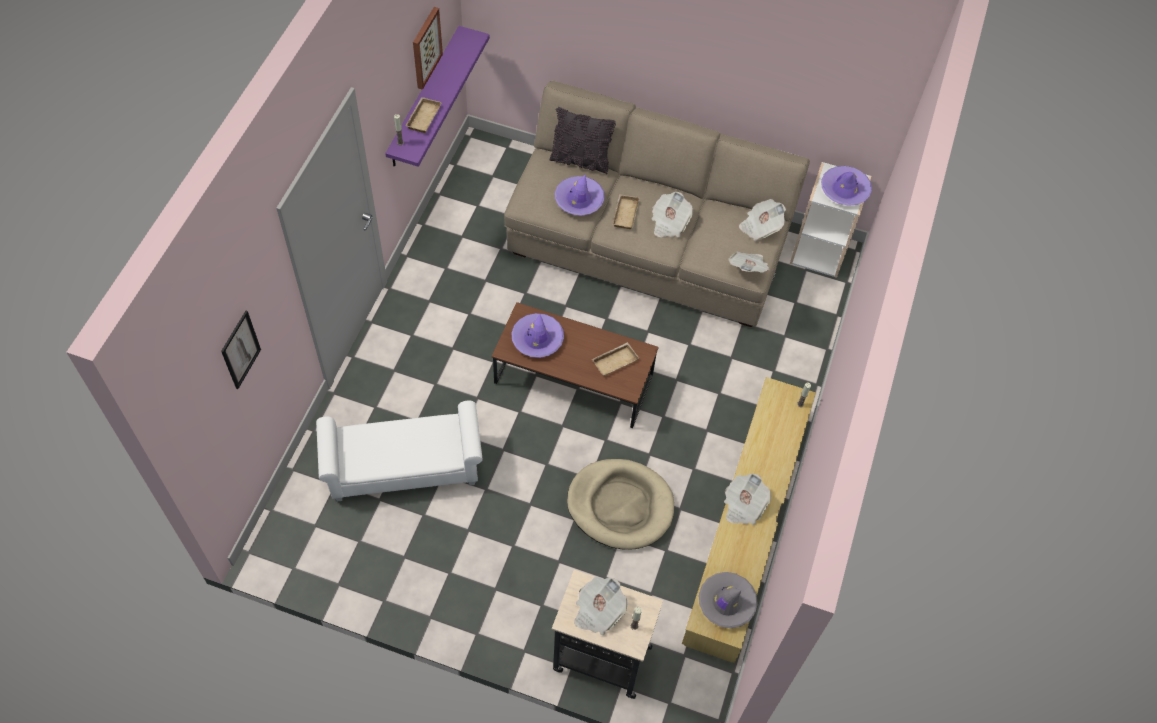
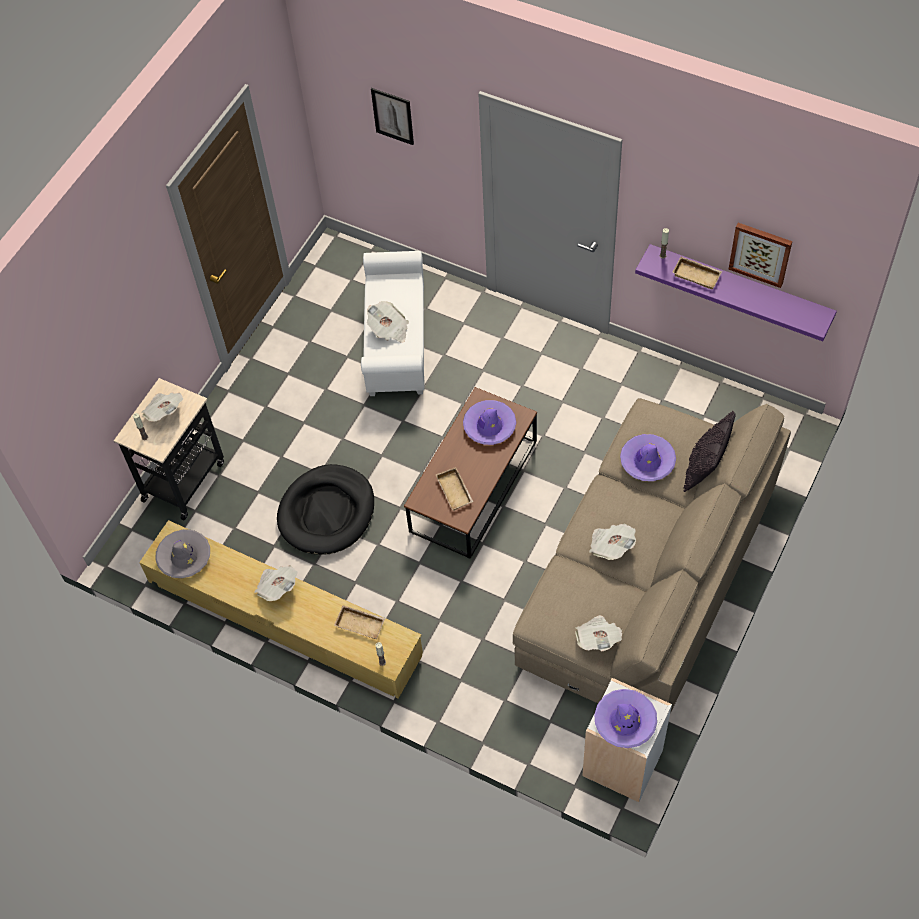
camera: 105 degrees right, 0 degrees up
(620, 505) = (327, 512): beige dog bed -> black dog bed
(624, 213) = (627, 503): beige tray -> beige tray (361, 623)
(748, 268) = (540, 616): newspaper -> newspaper (389, 329)

